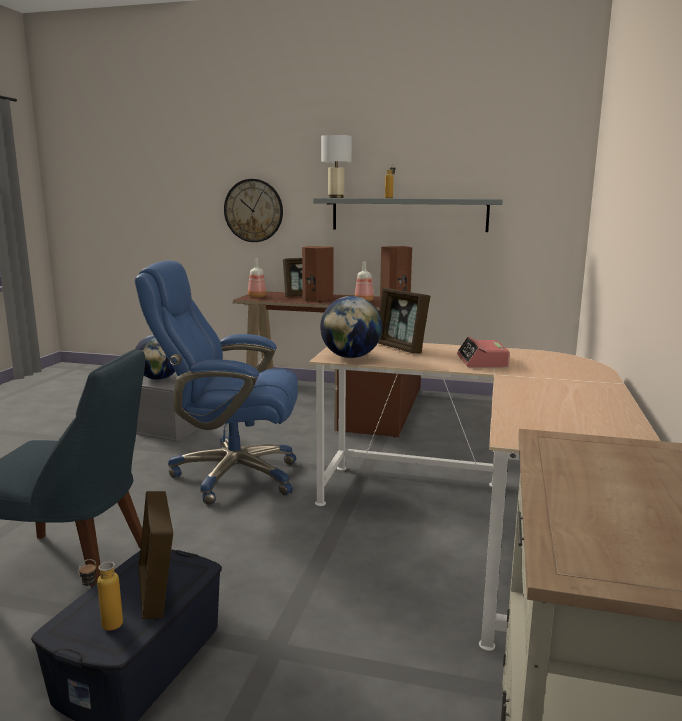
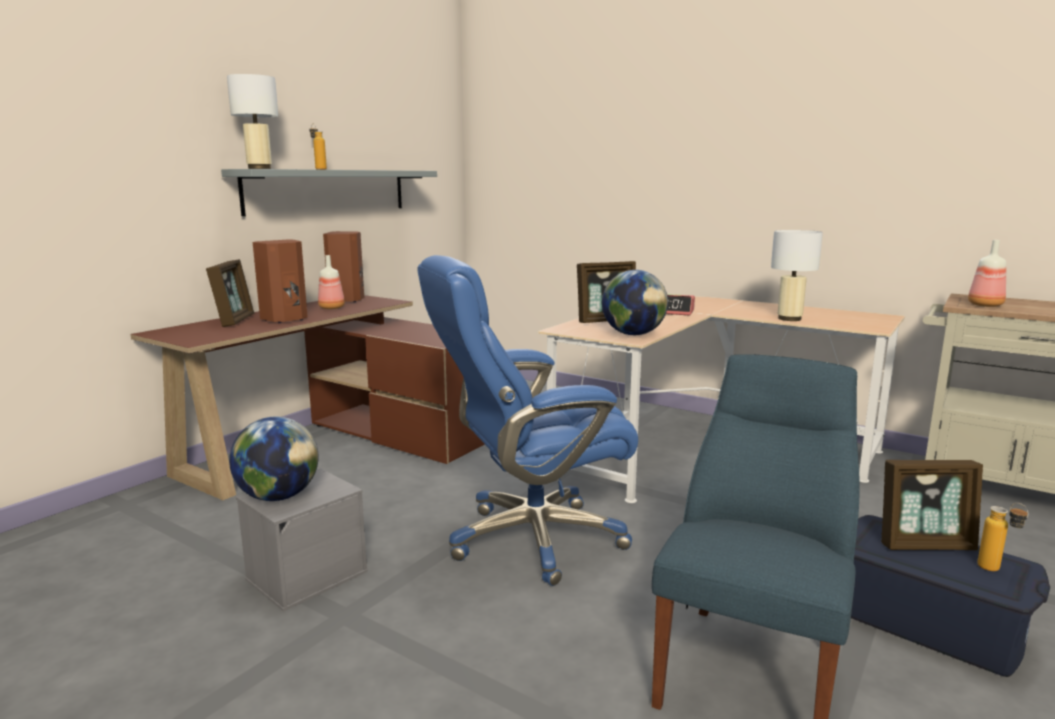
camera: 70 degrees left, 0 degrees up
(231, 476) = (529, 540): blue office chair -> blue office chair turned 45 degrees clockwise
(253, 210) = (105, 192): wall clock -> none
(256, 297) = (192, 336): bottle -> bottle (986, 305)
(519, 402) = (789, 318): none -> white table lamp

